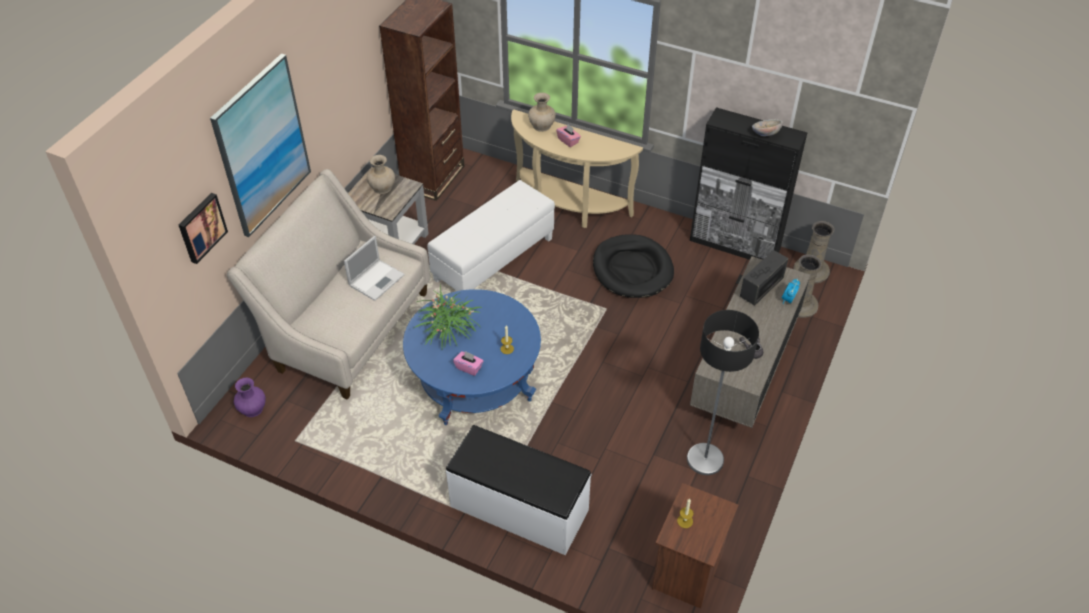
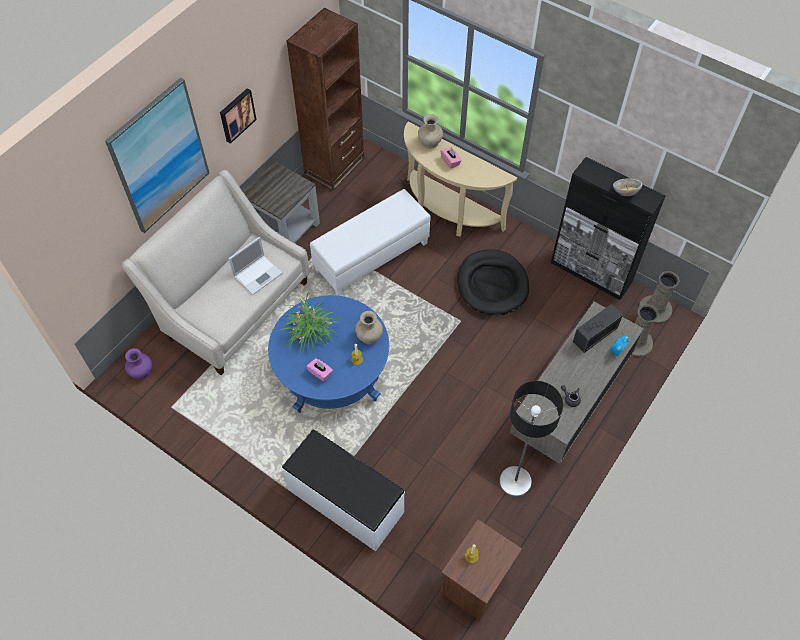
camera: 10 degrees right, 10 degrees up
(201, 227) = (96, 229): picture -> picture (236, 115)
(382, 187) = (278, 183): beige vase -> beige vase (369, 336)

